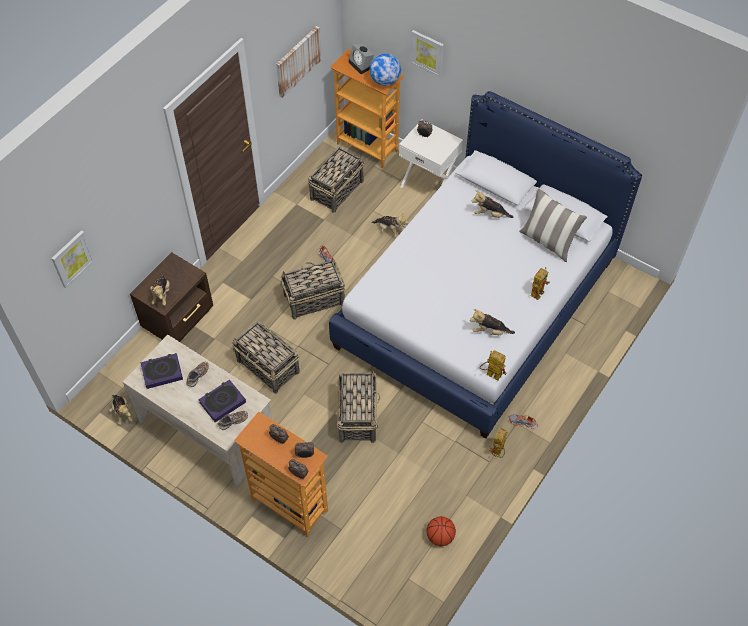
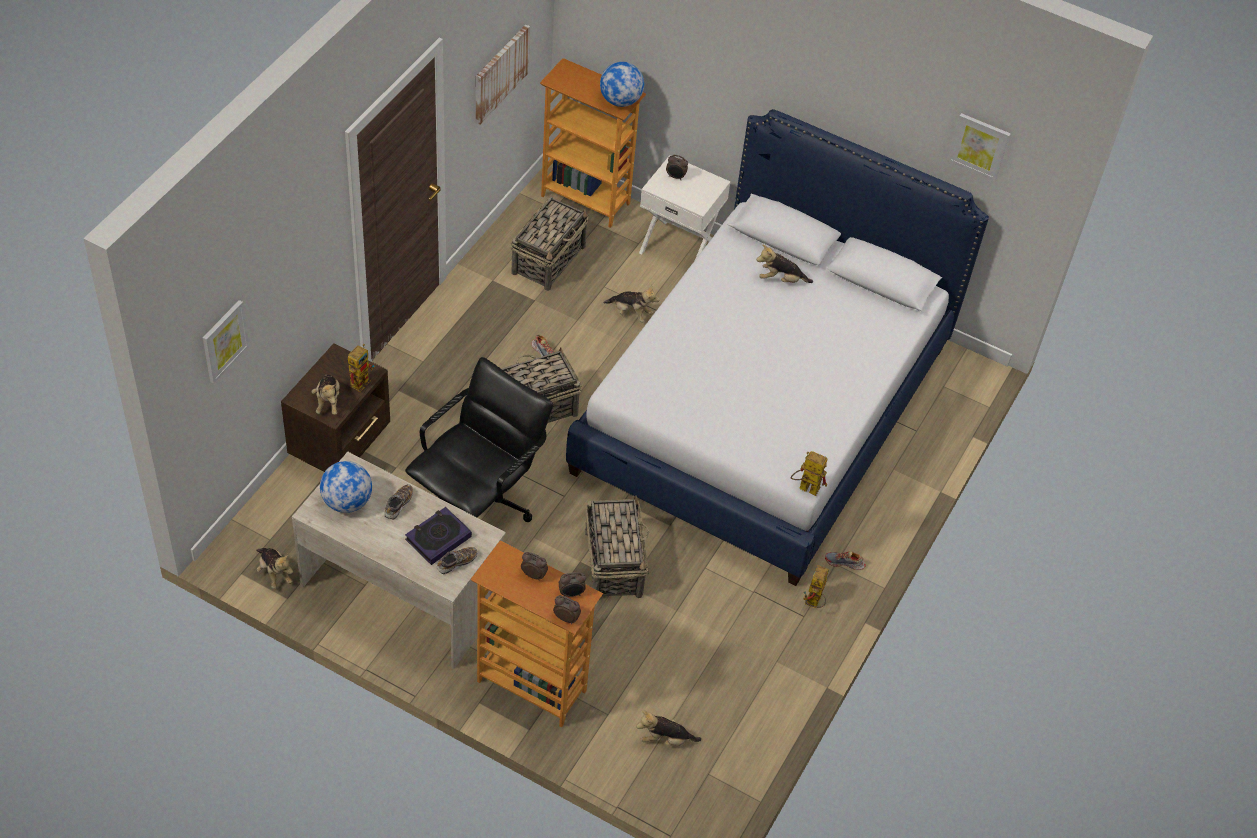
camera: 10 degrees left, 5 degrees down
(162, 372) = (347, 502): book -> globe
(268, 367) = (479, 503): basket -> black office chair
(361, 65) = (584, 79): alarm clock -> none
(427, 52) = (682, 59): picture -> picture (979, 146)
(440, 536) = (746, 717): basketball -> none
(490, 331) = (797, 432): plush toy -> plush toy (665, 739)
(537, 290) = (856, 377): toy robot -> toy robot (361, 380)
(548, 241) = (864, 313): pillow -> none

